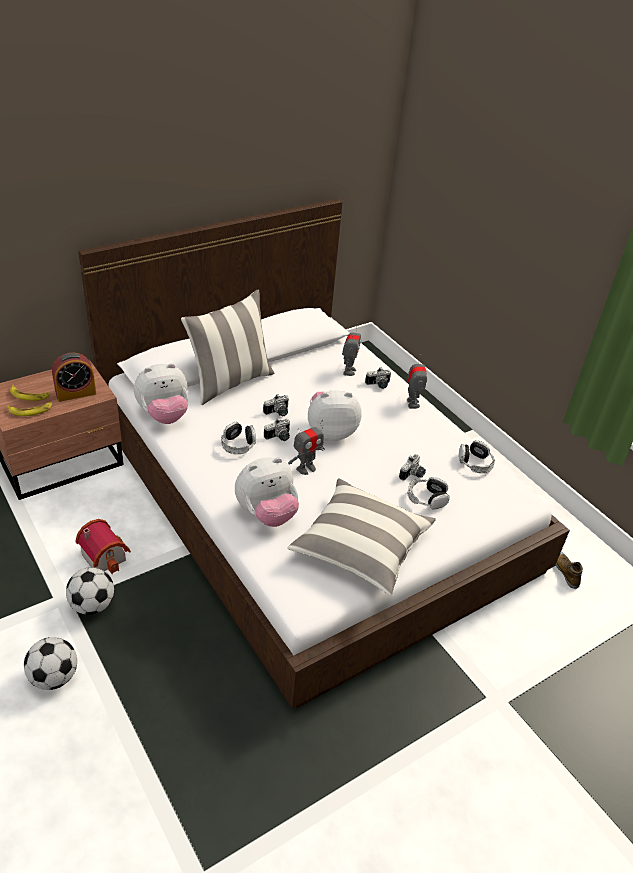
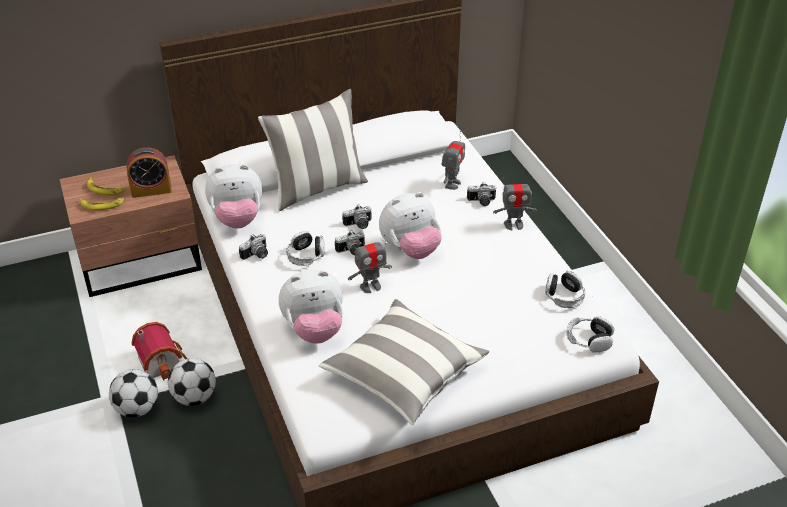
camera: 15 degrees right, 0 degrees up
(54, 677) = (84, 474): football -> football (194, 398)
(331, 432) = (410, 250): plush toy -> plush toy turned 150 degrees clockwise
(412, 403) = (513, 225): toy robot -> toy robot turned 75 degrees clockwise
(413, 475) = (487, 303): camera -> camera (257, 255)
(427, 498) = (494, 330): headphones -> headphones (589, 340)
(565, 571) = (663, 430): shoe -> none

